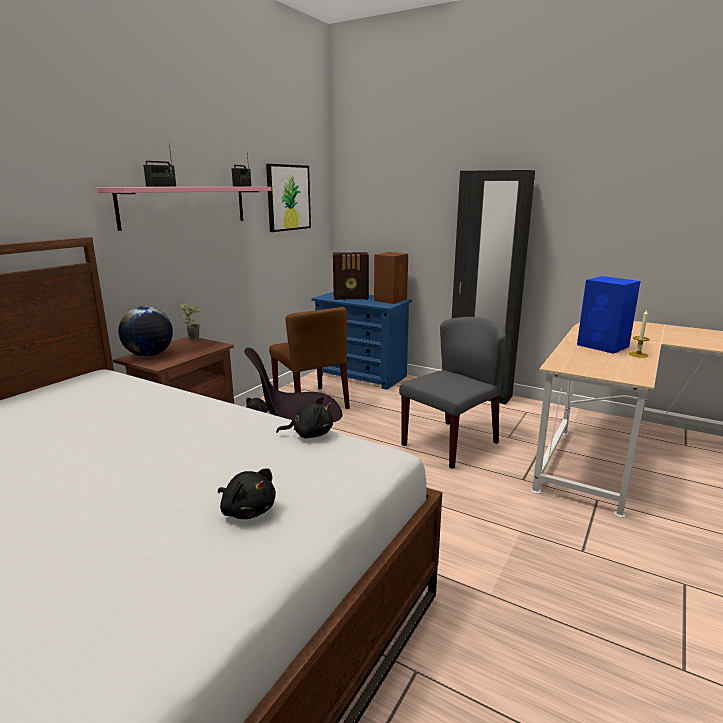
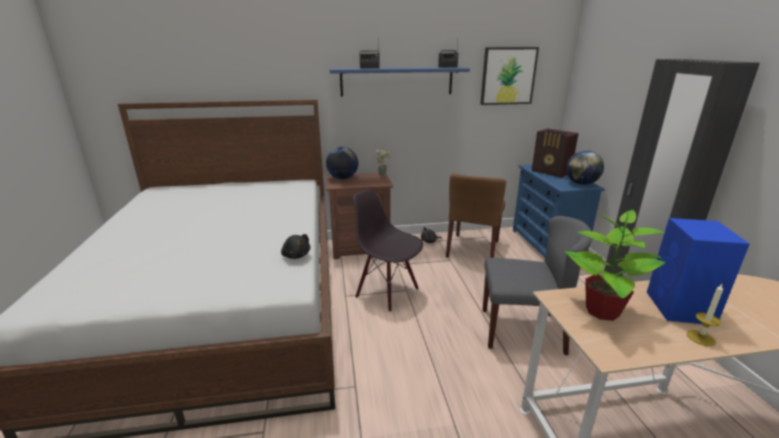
camera: 50 degrees right, 5 degrees up
(185, 206) = (397, 81): pink shelf -> blue shelf
(247, 510) = (196, 275): black plush toy -> none
(391, 300) = (581, 183): brown speaker -> globe
(587, 362) = (601, 311): none -> potted plant

